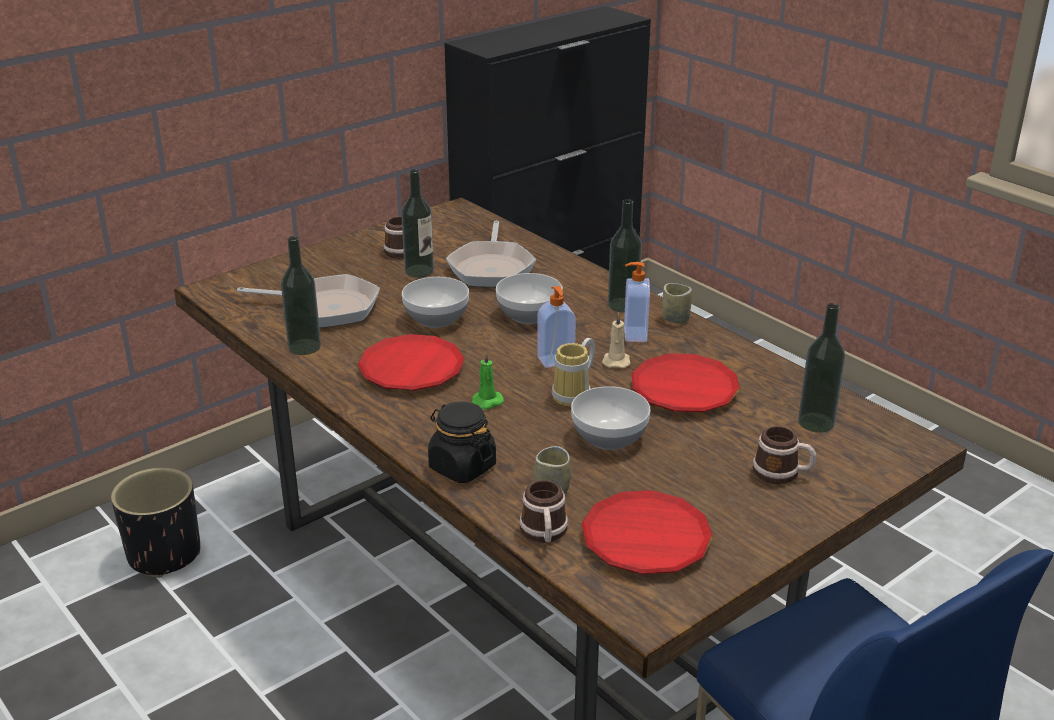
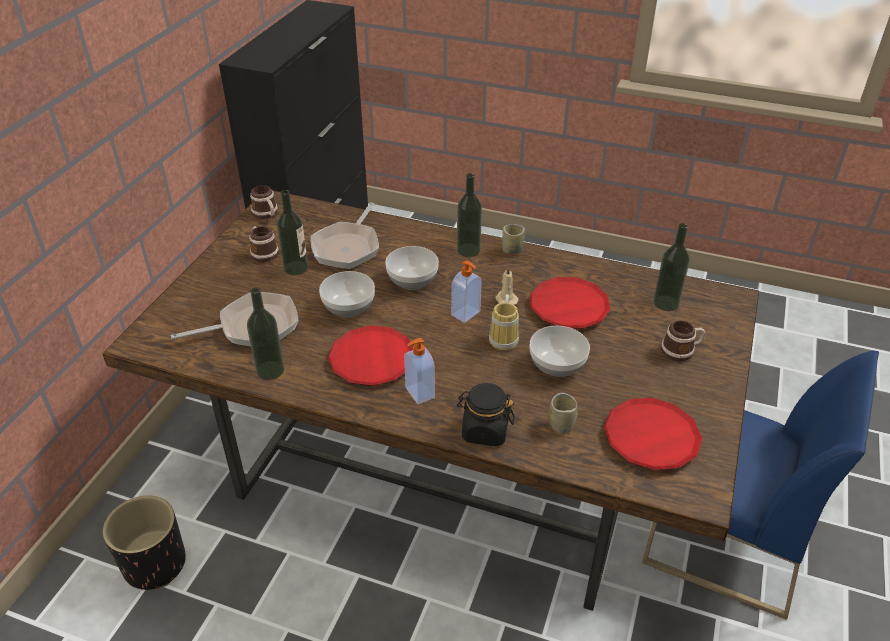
camera: 30 degrees left, 10 degrees up
(485, 402) = (451, 368): green candle -> none
(491, 267) = (348, 247): frying pan -> frying pan turned 45 degrees clockwise
(544, 534) = (587, 462): mug -> mug (266, 214)
(634, 334) = (497, 273): soap dispenser -> soap dispenser (419, 393)

